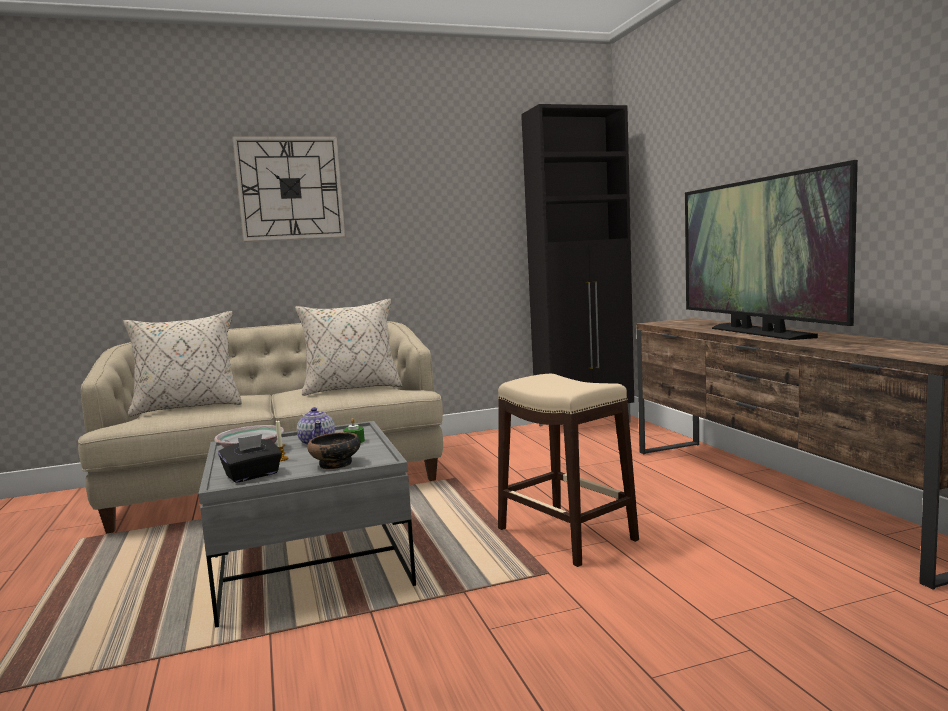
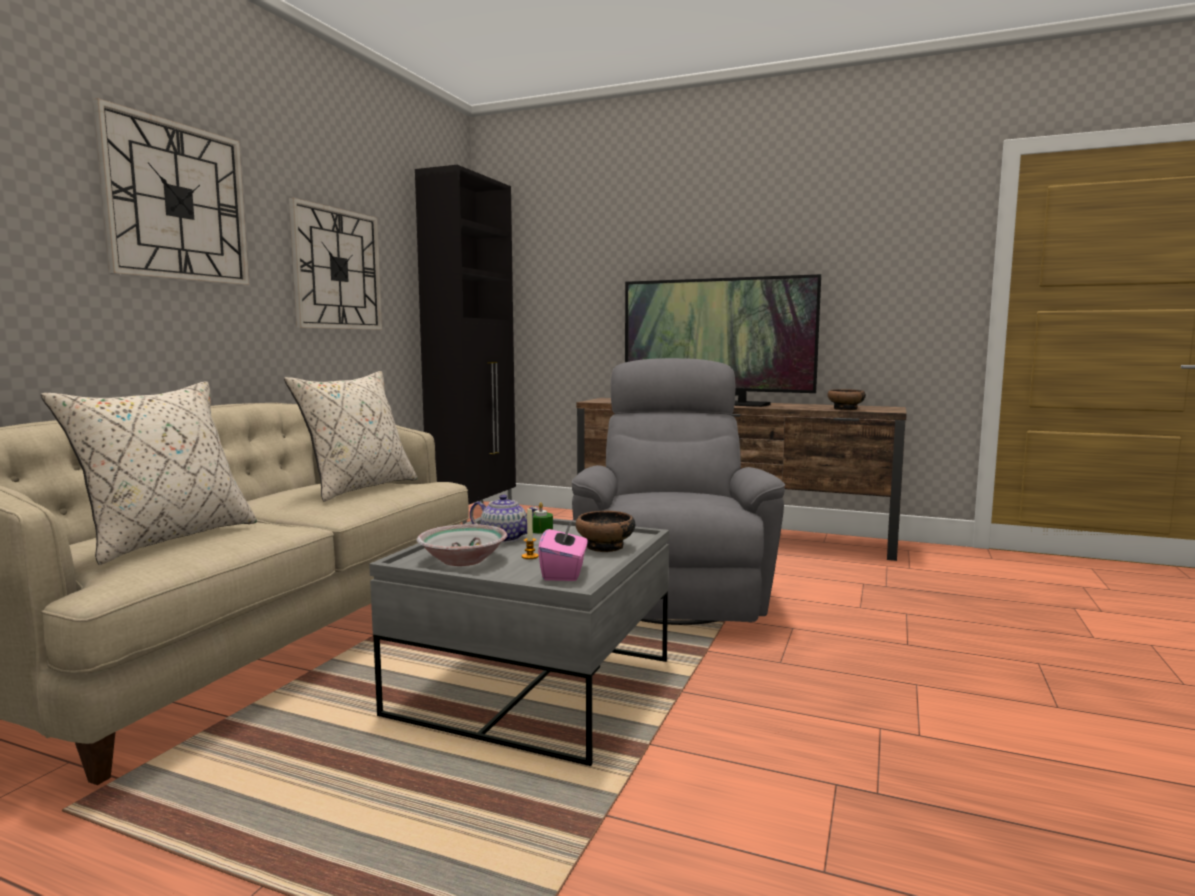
camera: 50 degrees left, 0 degrees up
(253, 475) = (564, 573): black tissue box -> pink tissue box
(434, 213) = (337, 269): none -> wall clock
(566, 534) = (673, 592): beige stool -> grey armchair
(885, 351) = (846, 409): none -> bowl

